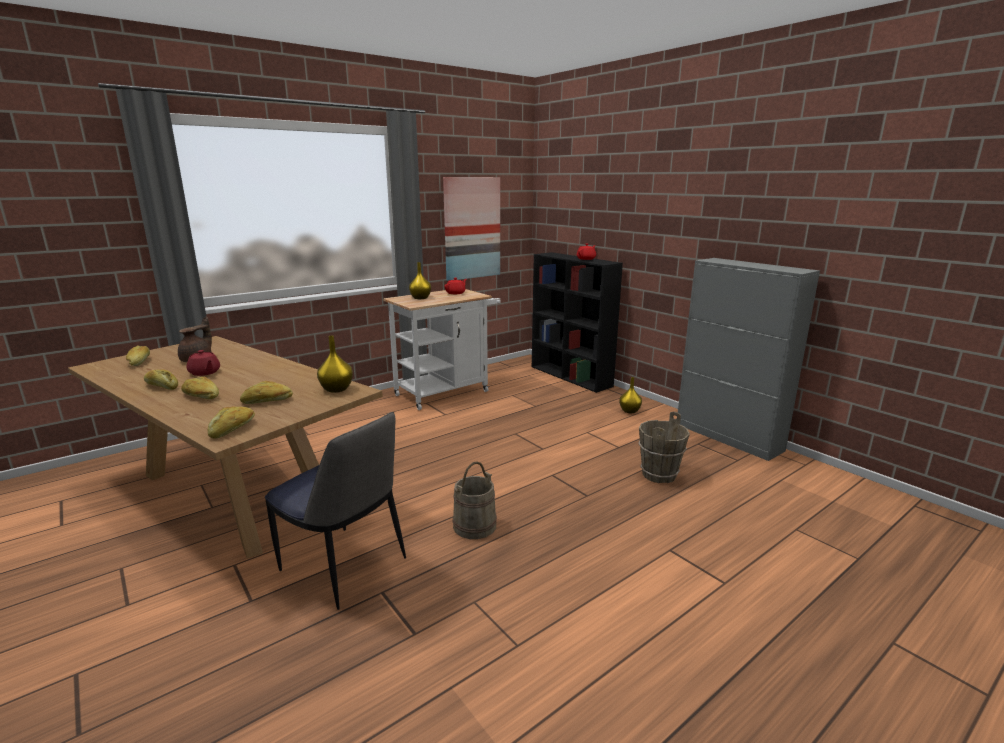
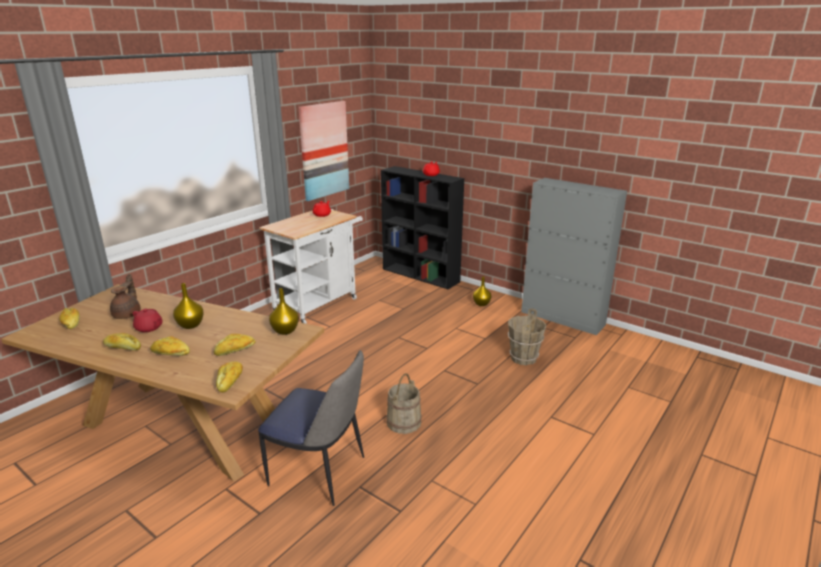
camera: 15 degrees left, 5 degrees up
(421, 298) = (294, 224): yellow vase -> yellow vase (191, 325)

